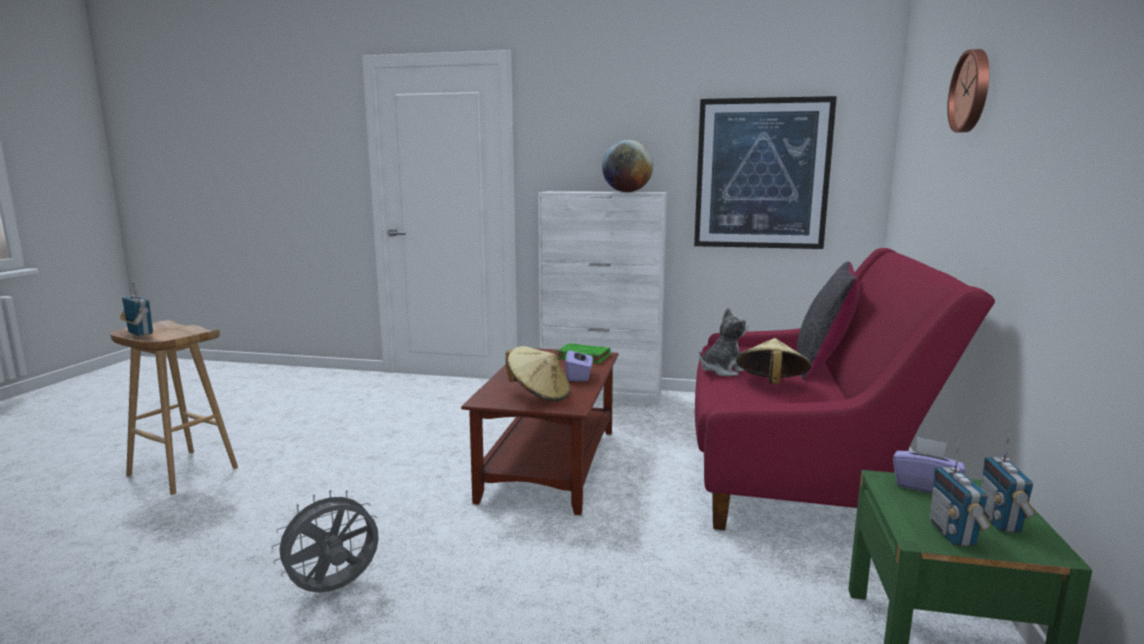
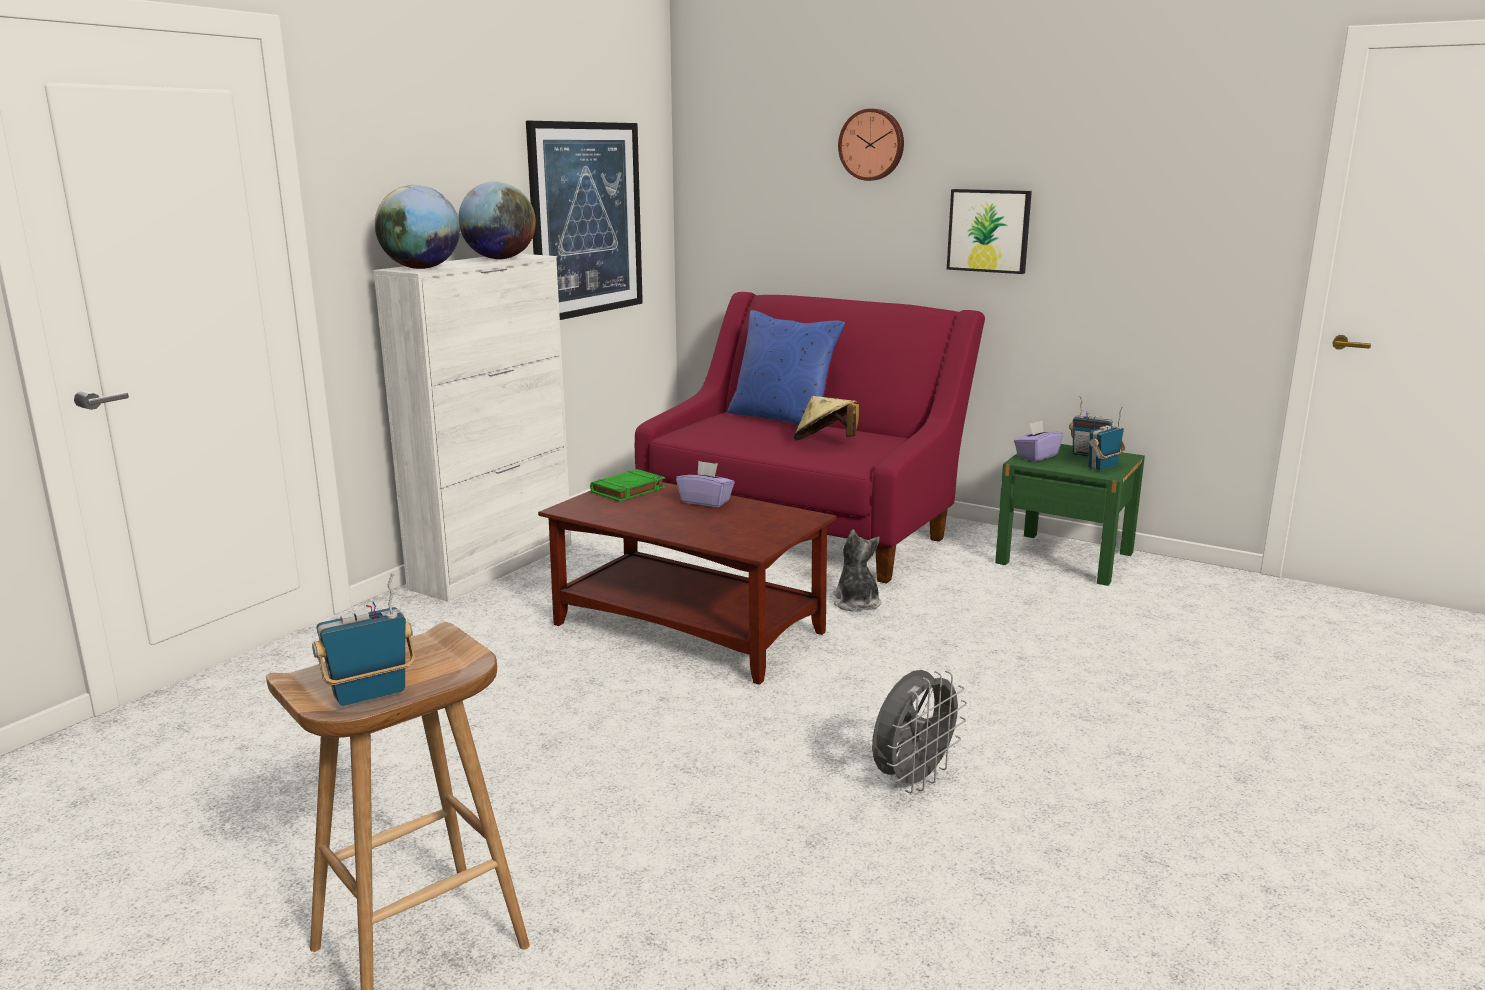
camera: 70 degrees left, 5 degrees up
(334, 590) = (912, 780): grey fan -> grey fan turned 120 degrees counterclockwise
(539, 395) = (756, 525): beige hat -> none
(559, 191) = (421, 268): none -> globe
(722, 370) = (764, 448): plush toy -> plush toy (856, 603)
(823, 365) = (783, 419): black pillow -> blue pillow
(953, 534) = (1103, 467): radio -> radio turned 120 degrees clockwise
(1025, 187) = (989, 230): none -> picture

